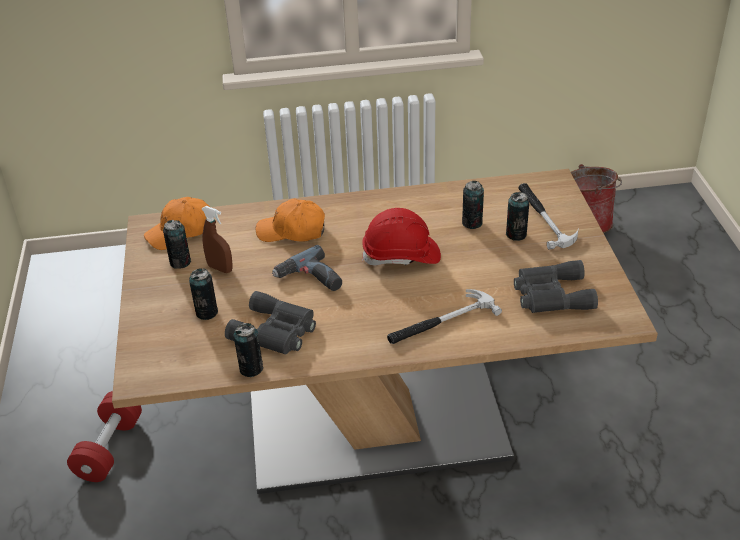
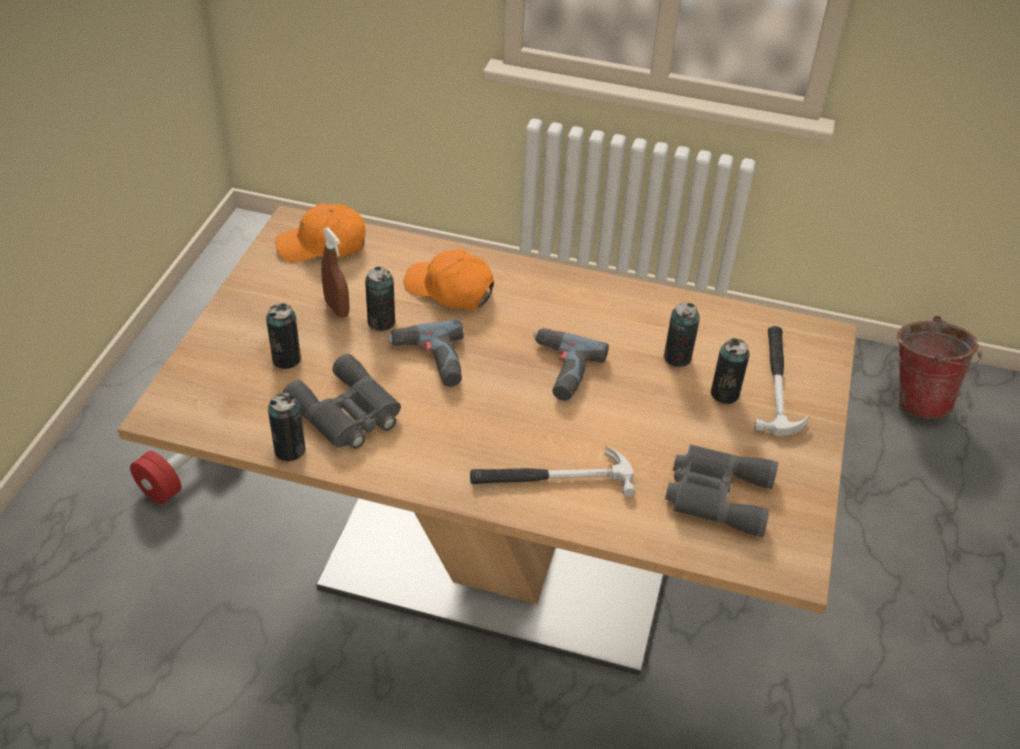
camera: 20 degrees right, 5 degrees up
(180, 262) = (297, 284): can -> can (381, 322)
(401, 256) = (559, 370): red hard hat -> power drill

